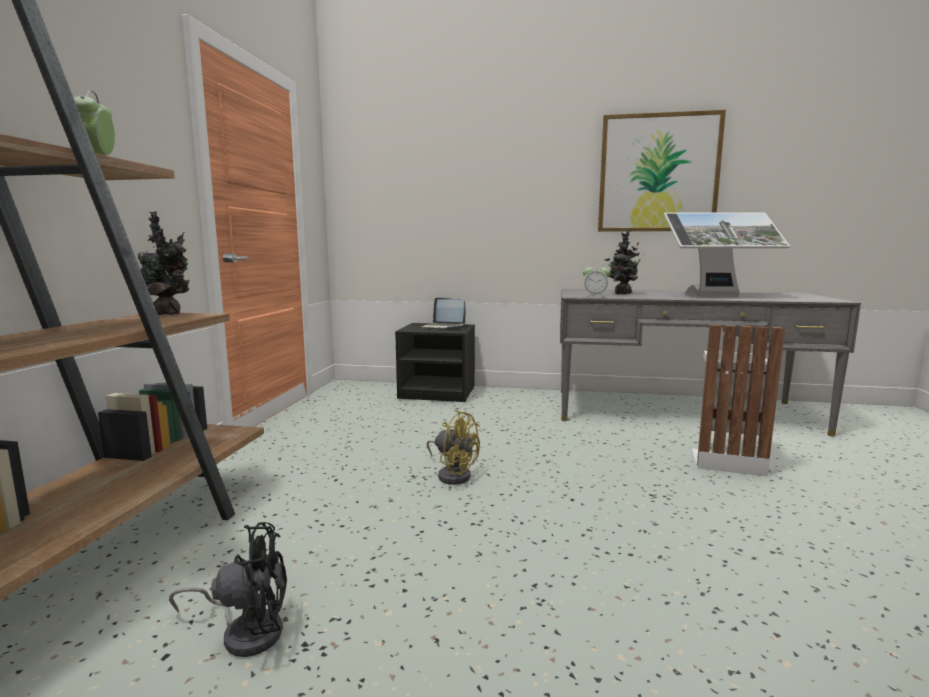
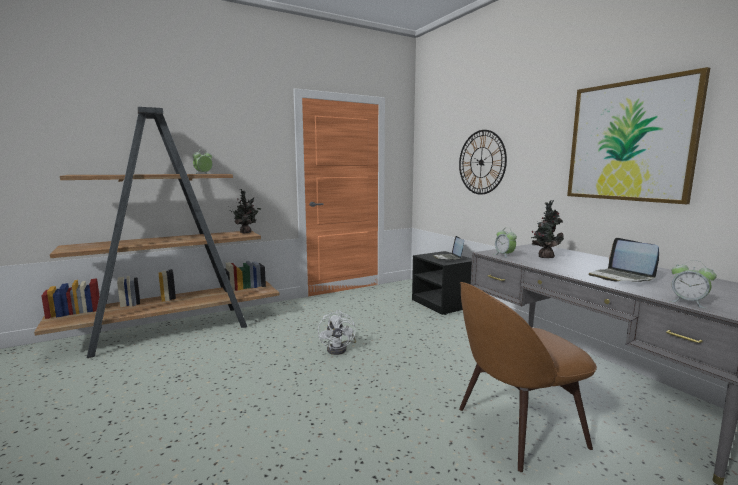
camera: 50 degrees right, 0 degrees up
(246, 631) = (179, 363): black fan -> none
(453, 474) = (340, 349): yellow fan -> white fan
(468, 196) = (481, 162): none -> wall clock
(717, 296) = (620, 277): monitor -> laptop
(726, 460) = (515, 428): white trash can -> brown chair
(800, 300) = (688, 302): none -> alarm clock

